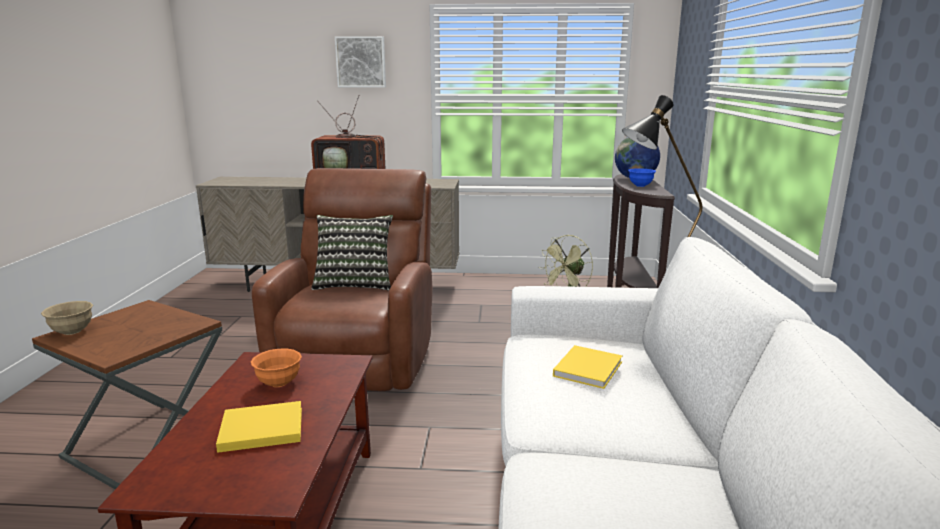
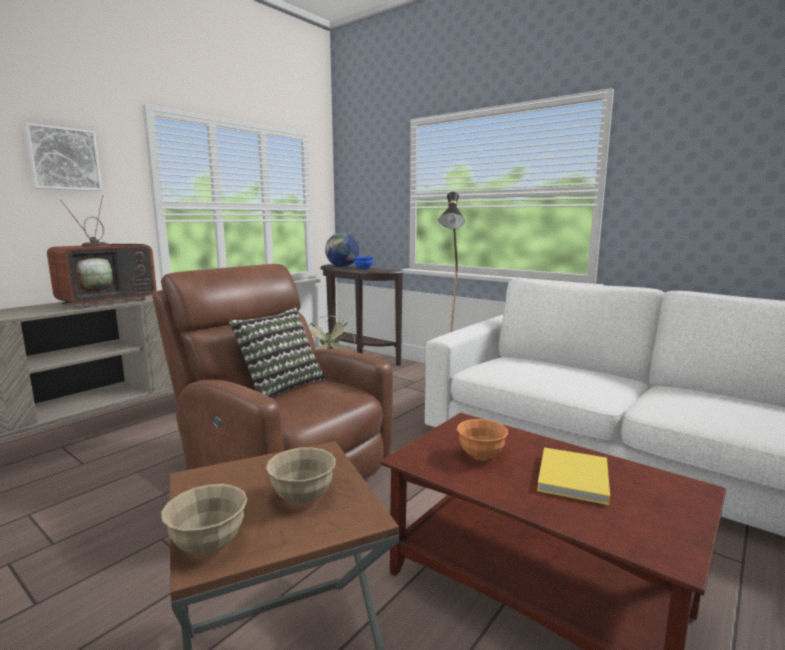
camera: 55 degrees left, 5 degrees down
(130, 335) = (303, 497): none -> beige bowl
(588, 368) = (545, 368): yellow book -> none

